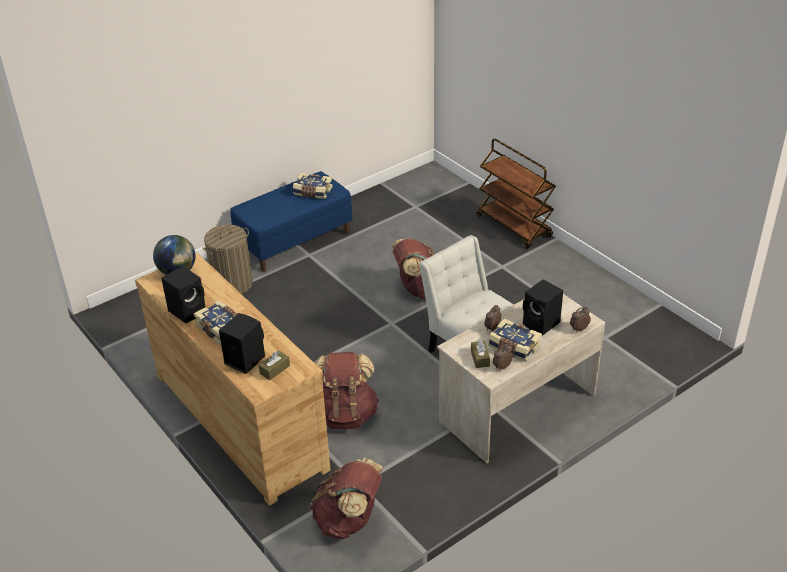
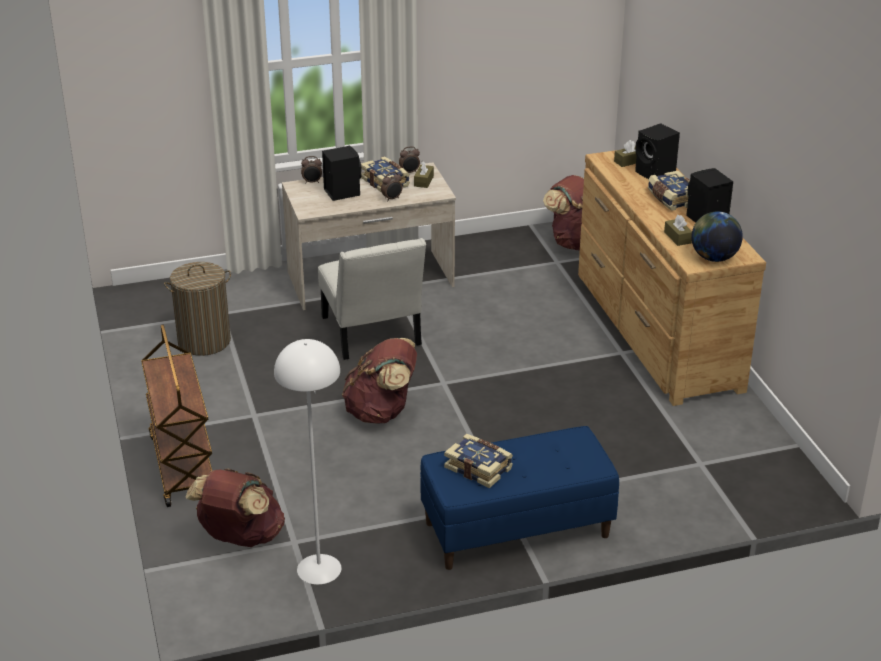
camera: 160 degrees left, 5 degrees down
(210, 285) = (677, 237): none -> brown tissue box
(232, 284) = (632, 484): laundry basket -> laundry basket (204, 341)
(345, 414) = (544, 311): brown backpack -> brown backpack (240, 538)
(392, 198) = (319, 569): none -> white floor lamp

